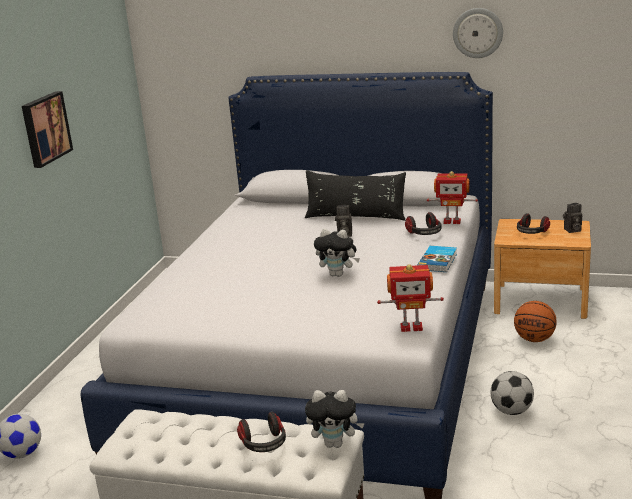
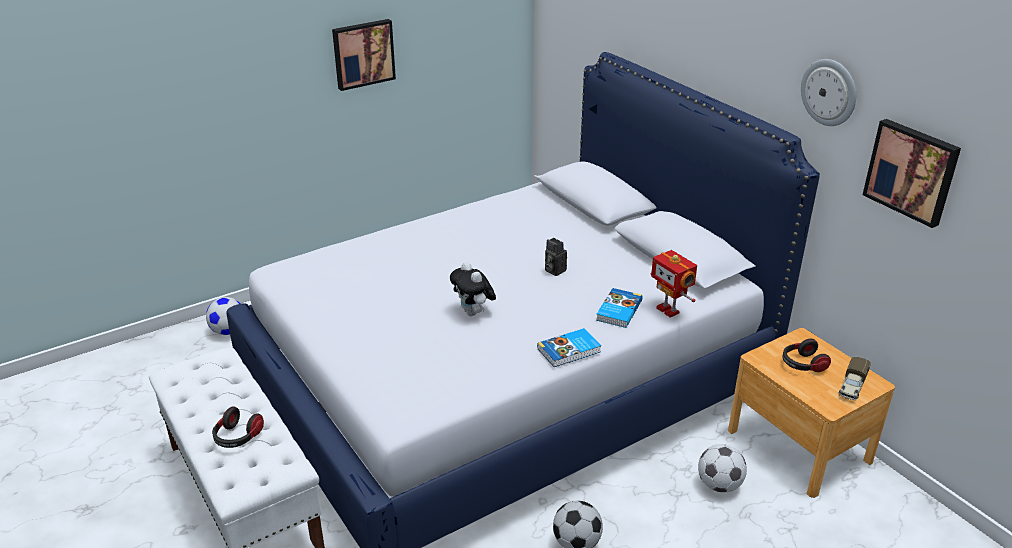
camera: 40 degrees right, 10 degrees up
(335, 444) = (275, 473): plush toy -> none
(355, 217) = (599, 254): black pillow -> none
(411, 327) = (422, 407): toy robot -> none
(424, 234) = (618, 310): headphones -> book
(534, 339) = (719, 485): basketball -> football
(559, 63) = (912, 171): none -> picture
(572, 230) = (851, 388): camera -> toy truck

